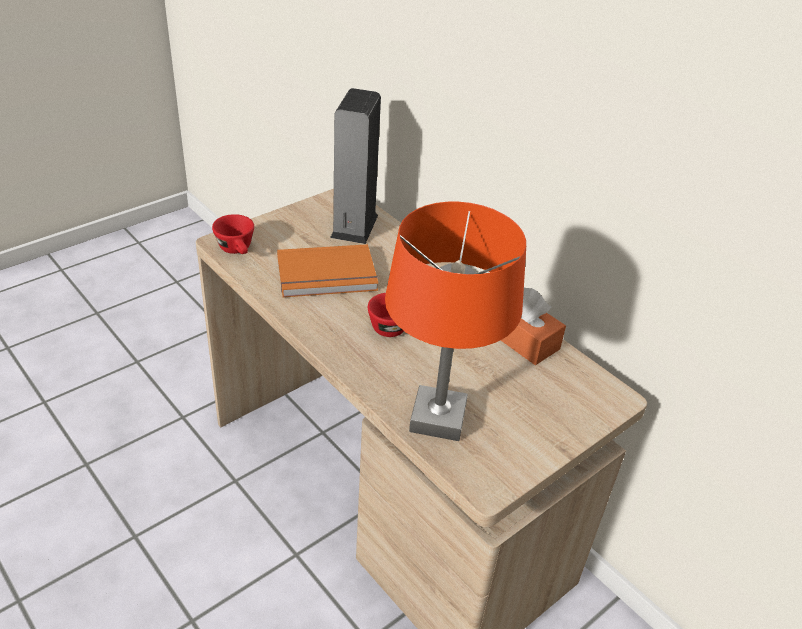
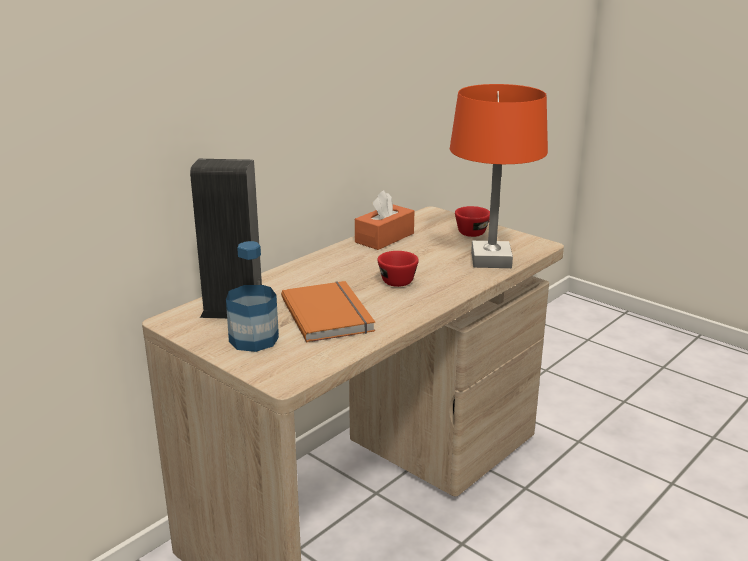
camera: 95 degrees left, 15 degrees down
(237, 250) = (297, 367): red cup -> red cup (475, 232)
(294, 233) = (254, 339): none -> bottle

